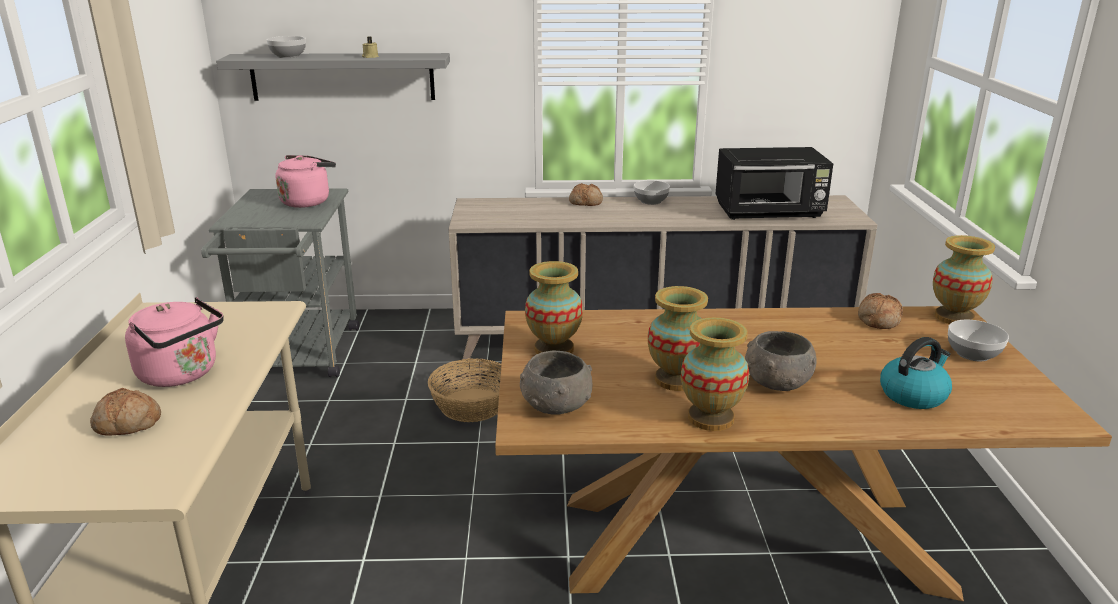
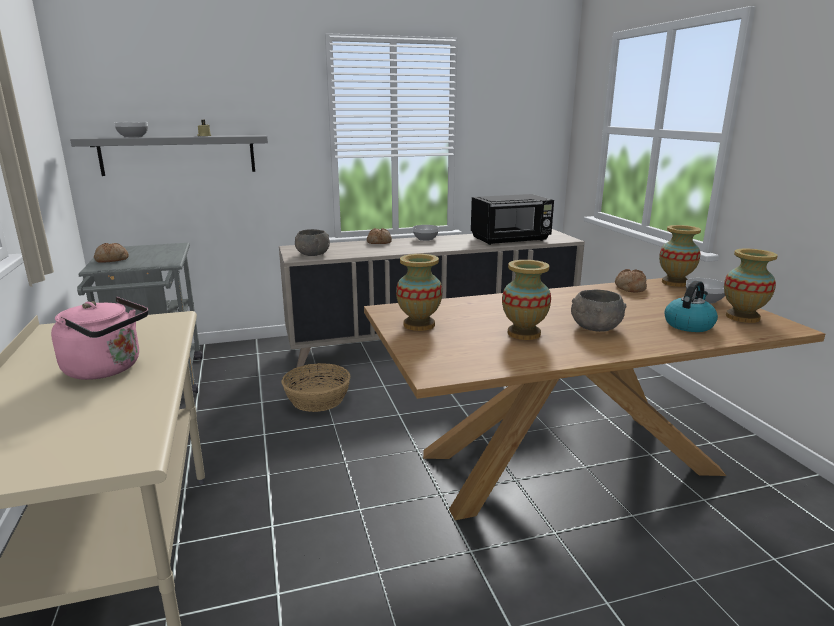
camera: 15 degrees left, 5 degrees down
(127, 424) = (69, 411): bread -> bread (111, 260)
(307, 201) = (159, 251): pink kettle -> none
(555, 405) = (446, 358): grey bowl -> grey bowl (312, 254)
(711, 418) = (567, 353): vase -> vase (742, 317)

